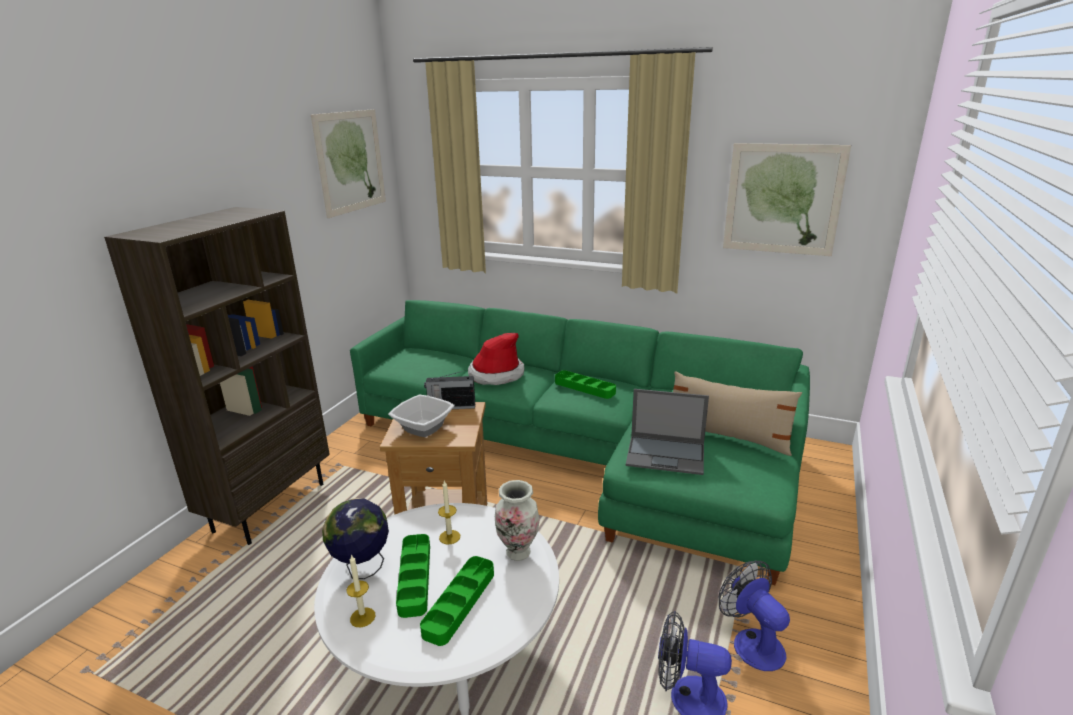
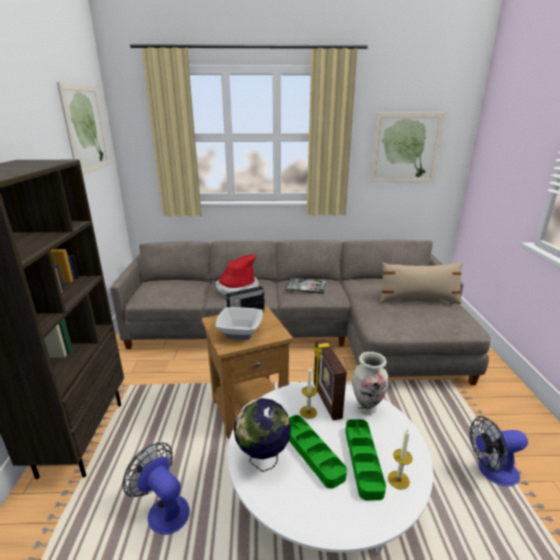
camera: 25 degrees left, 0 degrees up
(362, 617) = (301, 501): candle -> candle (398, 480)
(480, 531) = (326, 401): none -> picture frame
(584, 387) = (306, 286): green tray -> book
(585, 453) = (305, 333): green sofa -> grey sofa
(666, 455) = (398, 317): laptop -> none
(752, 642) = (493, 423): fan -> fan (164, 509)

